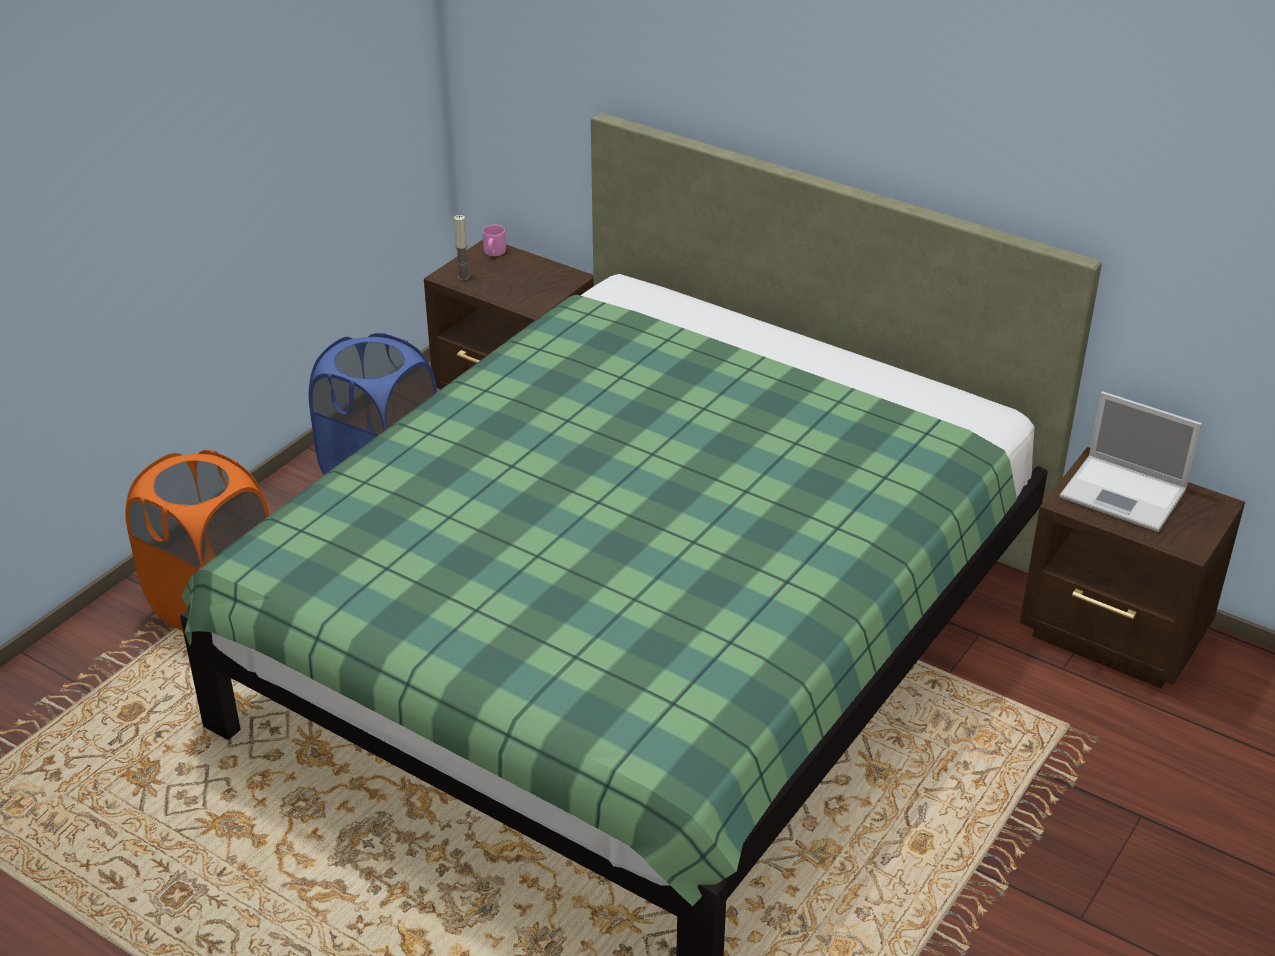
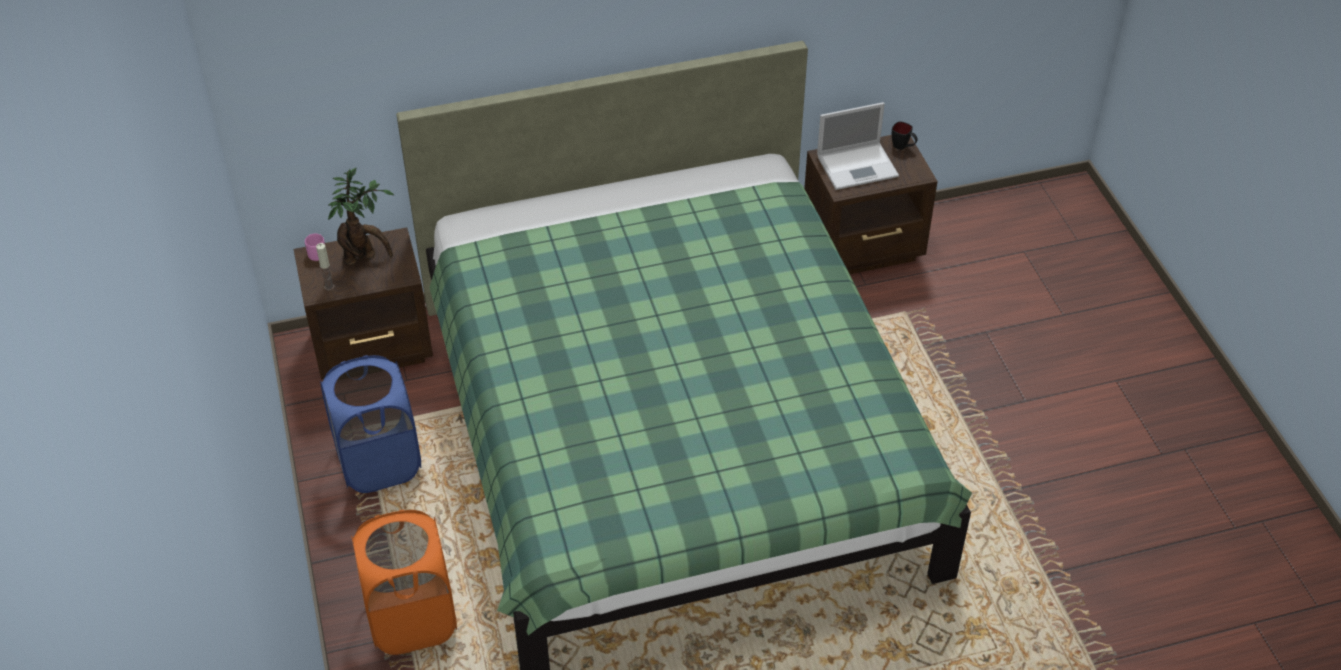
camera: 50 degrees left, 10 degrees up
(525, 274) = (364, 257): none -> potted plant
(1213, 511) = (903, 147): none -> black mug

